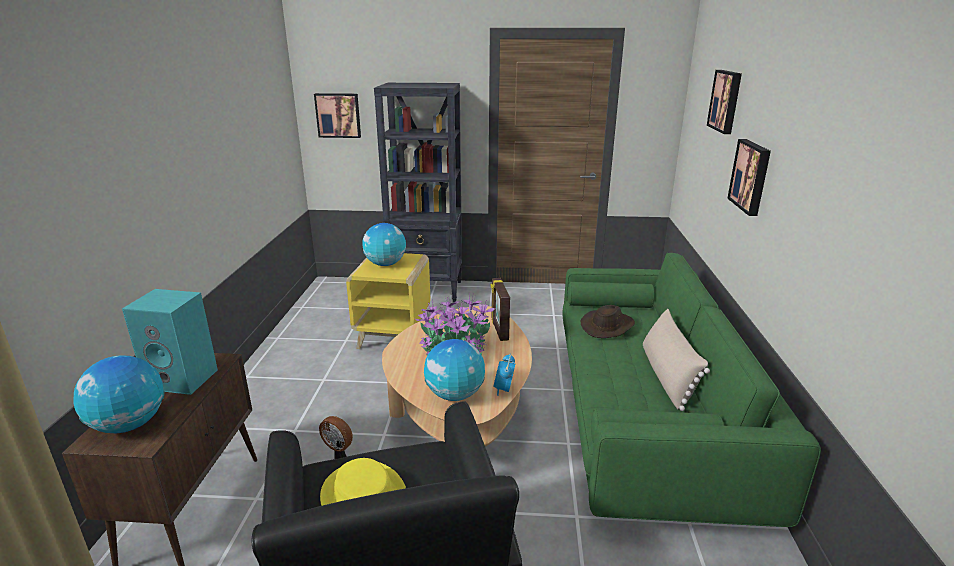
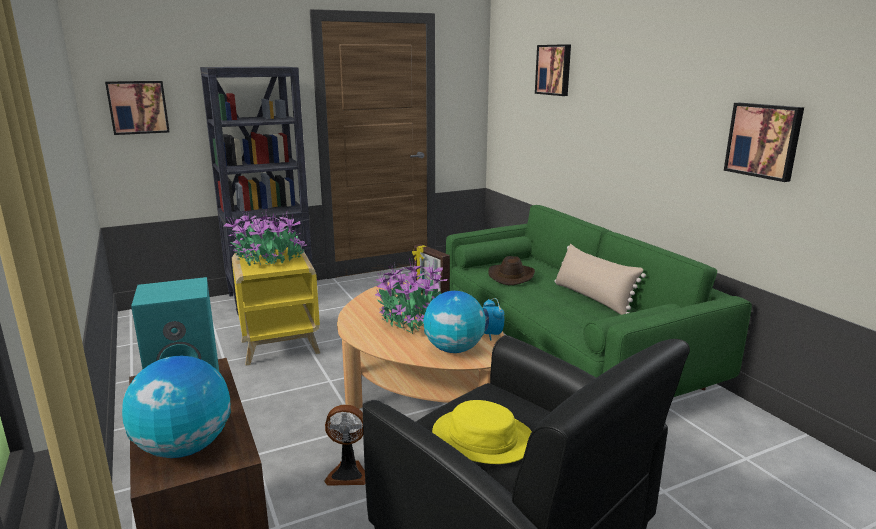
camera: 30 degrees left, 5 degrees down
(385, 264) = (268, 260): globe -> potted plant
(751, 176) = (605, 124): picture -> picture (764, 140)

